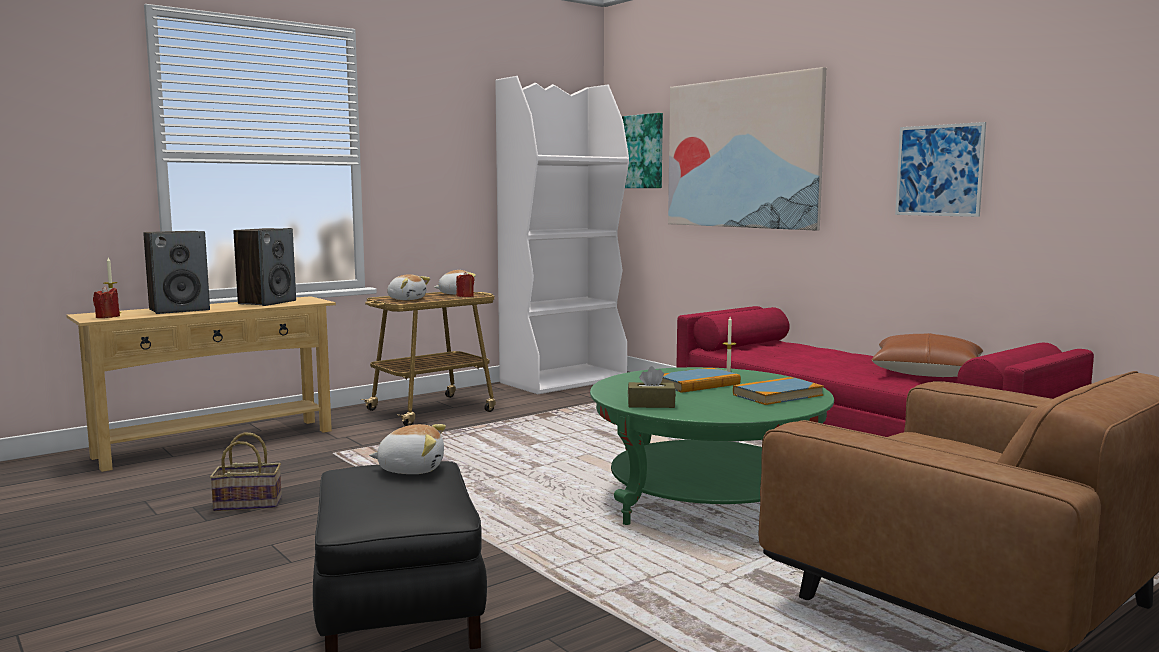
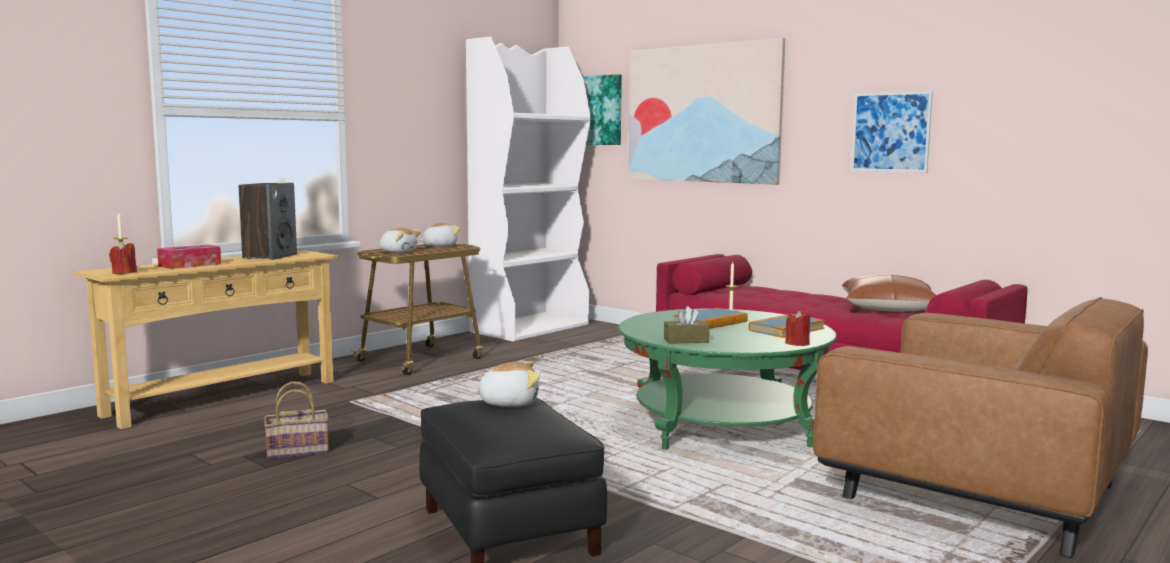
camera: 10 degrees left, 0 degrees up
(179, 310) = (190, 265): speaker -> tissue box
(465, 296) = (453, 248): red candle -> red candle (797, 344)

